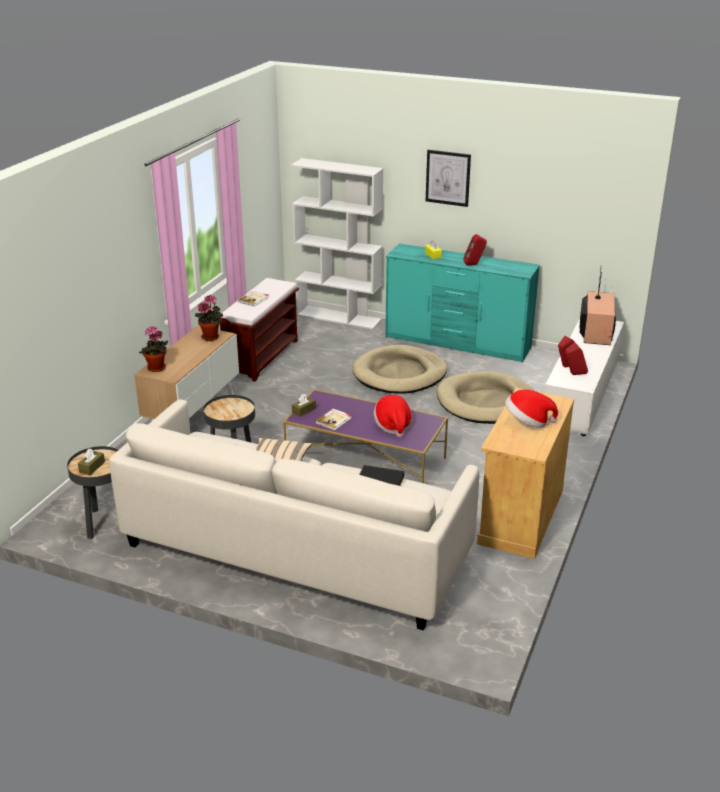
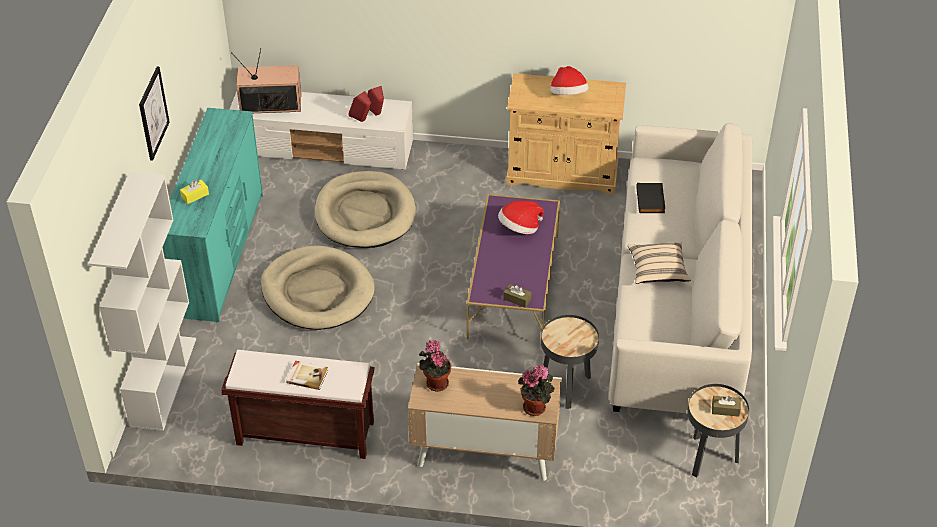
camera: 105 degrees left, 15 degrees up
(334, 420) = (528, 272): book -> none
(474, 265) = (221, 157): red speaker -> none

